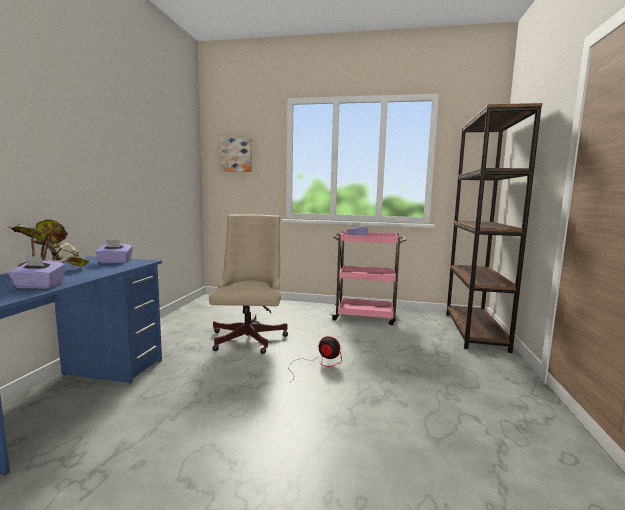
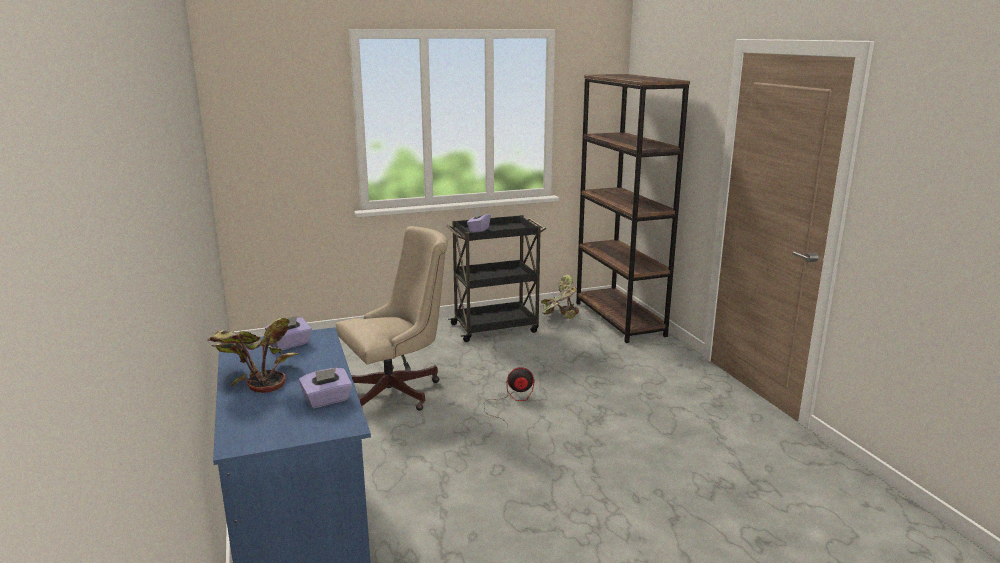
camera: 30 degrees left, 10 degrees up
(236, 155) = (270, 119): picture -> none
(250, 336) = (397, 391): beige office chair -> beige office chair turned 90 degrees clockwise
(365, 316) = (496, 328): pink cart -> black cart
(423, 319) = (558, 315): none -> potted plant

